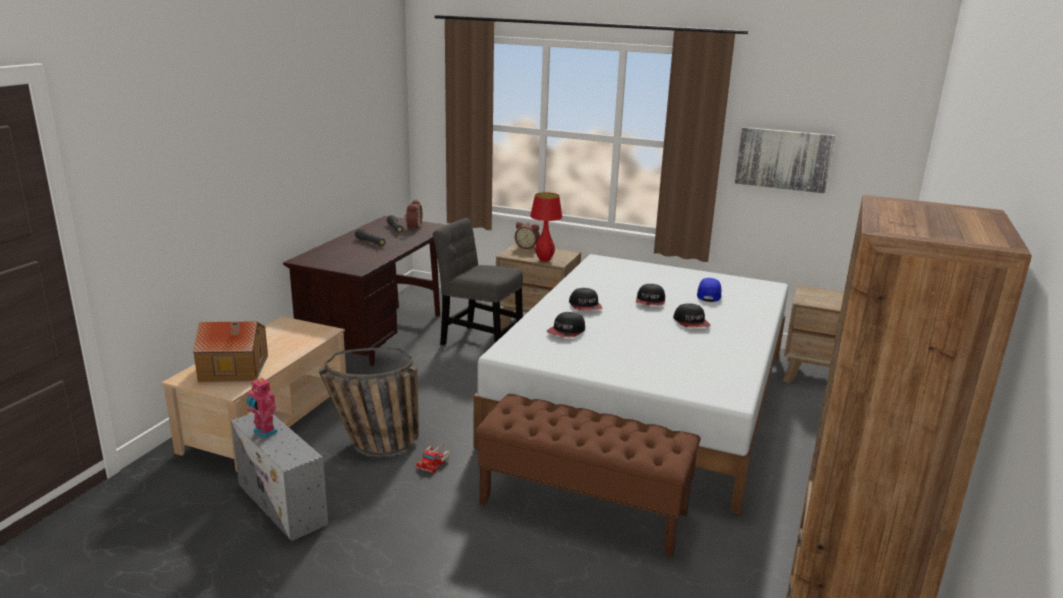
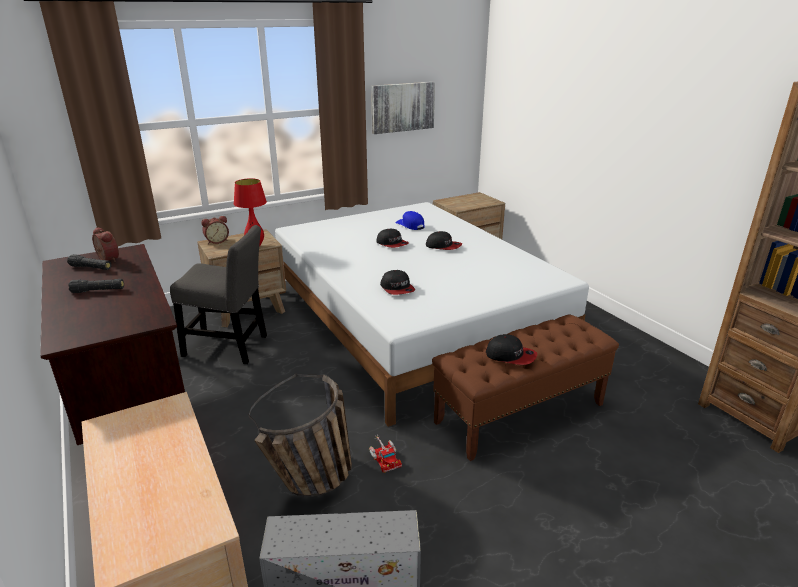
camera: 50 degrees left, 5 degrees up
(235, 369) = (161, 506): toy house -> none
(264, 432) = (321, 538): toy robot -> none
(478, 341) = (229, 347): grey chair -> grey chair turned 150 degrees counterclockwise
(585, 306) = (364, 265): cap -> cap (511, 355)

